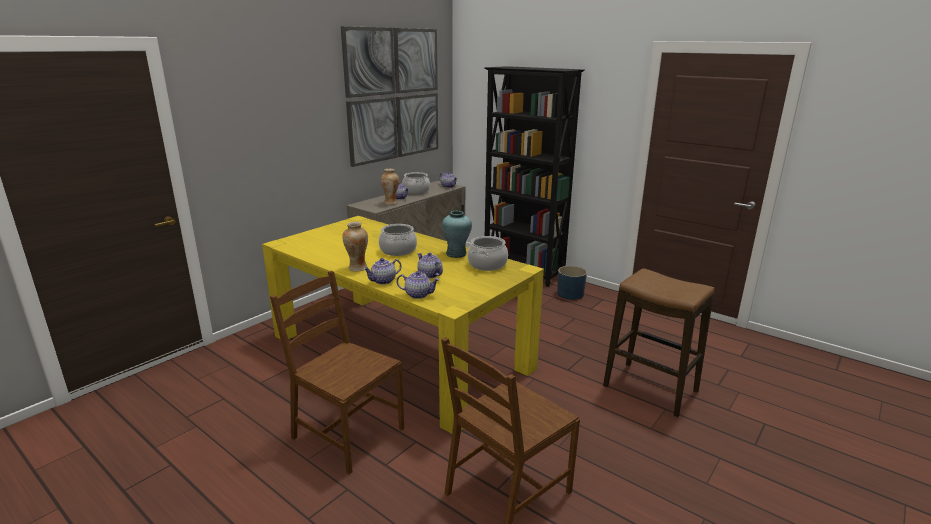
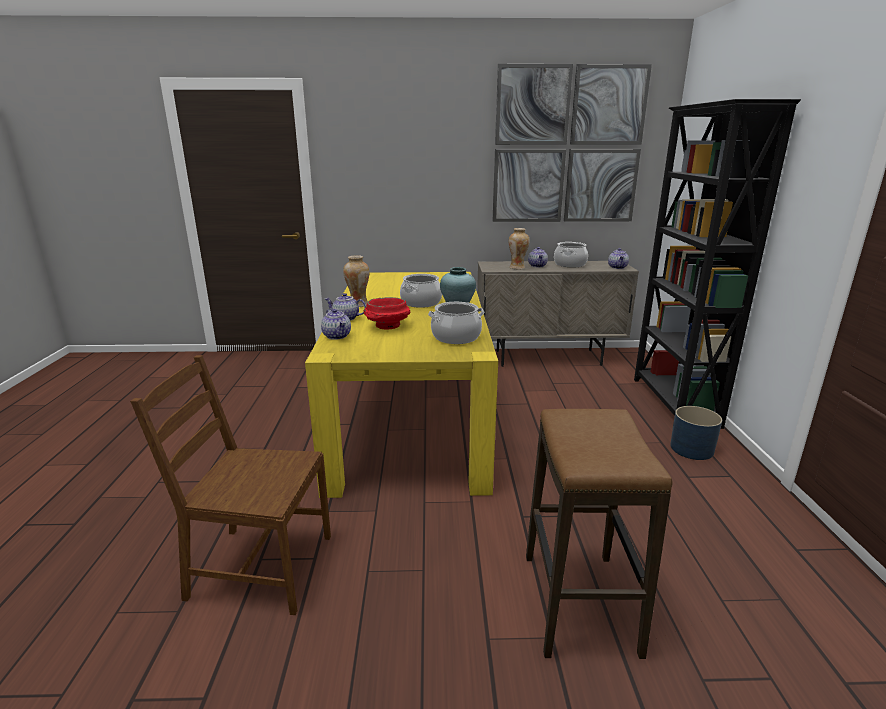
camera: 50 degrees right, 0 degrees up
(346, 433) = (270, 447): brown chair -> none
(429, 275) = (387, 327): teapot -> red bowl

